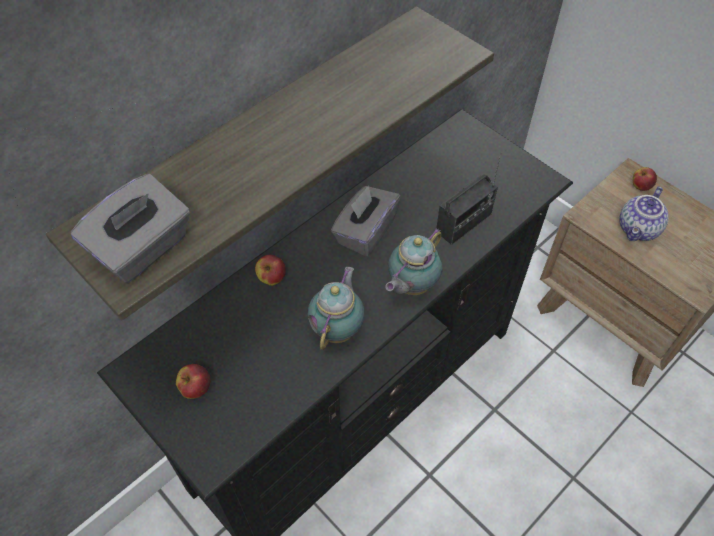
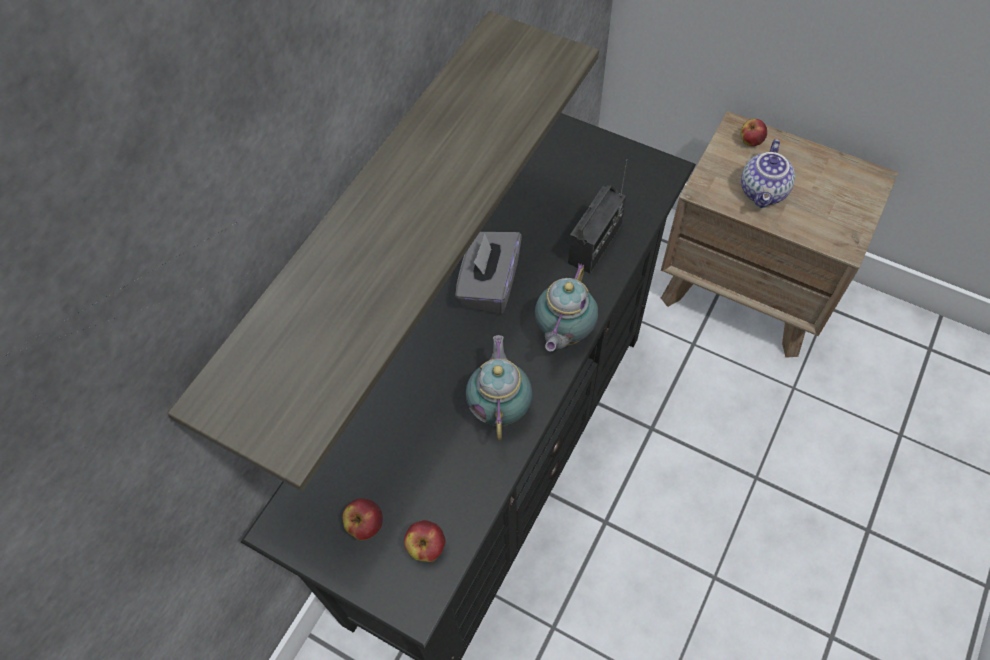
camera: 15 degrees left, 5 degrees up
(143, 249) = (294, 399): grey tissue box -> none
(272, 278) = (403, 370): apple -> apple (426, 546)

